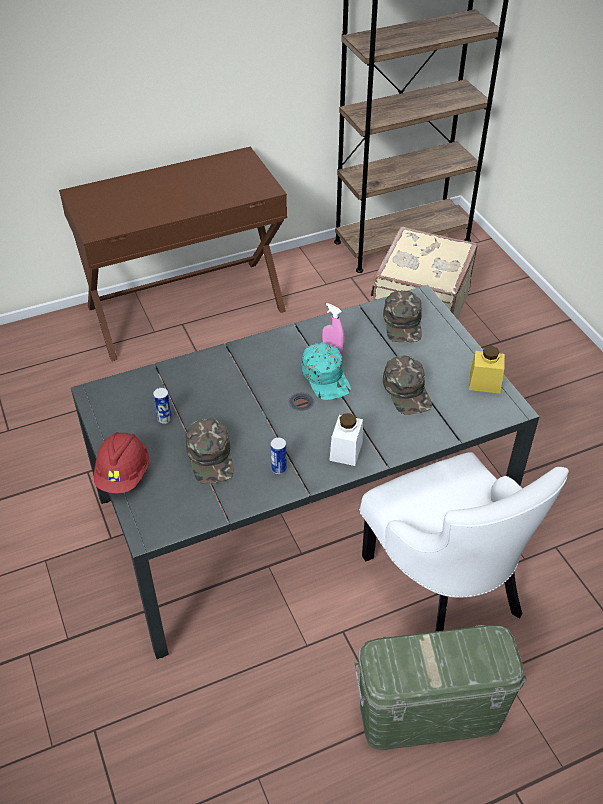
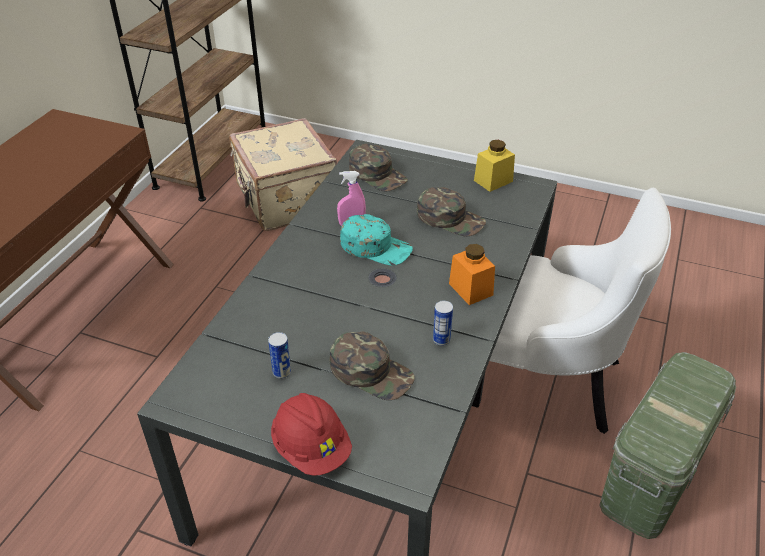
camera: 45 degrees left, 5 degrees down
(346, 451) = (470, 289): white jar -> orange jar

